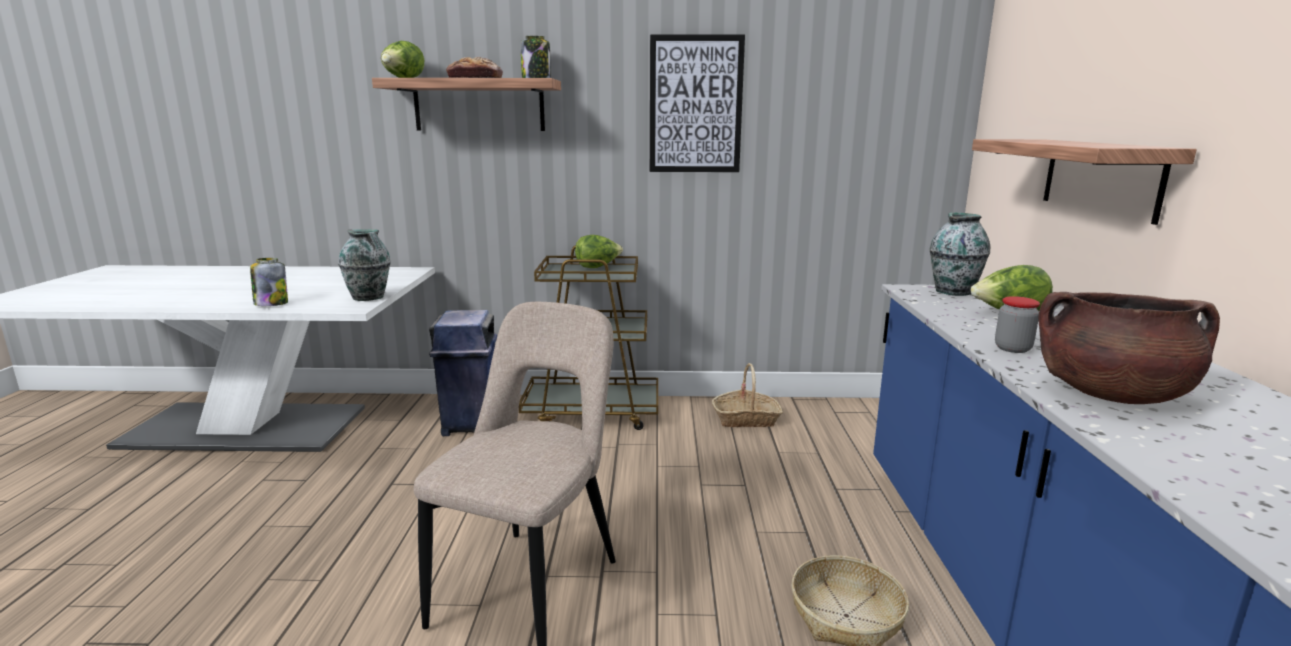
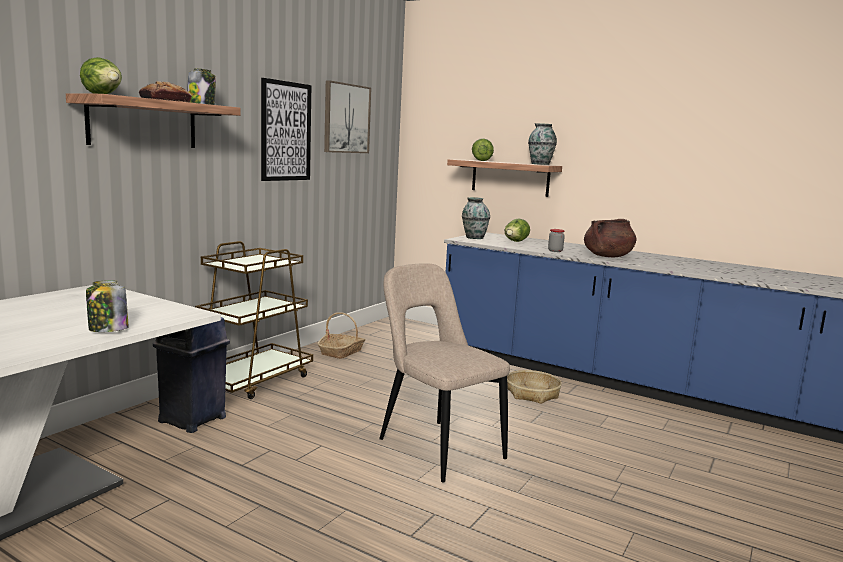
camera: 60 degrees left, 5 degrees down
(369, 298) = (169, 307): vase -> vase (540, 164)
(598, 267) = (246, 259): lettuce -> lettuce (481, 161)
(829, 79) = (346, 118): none -> picture

